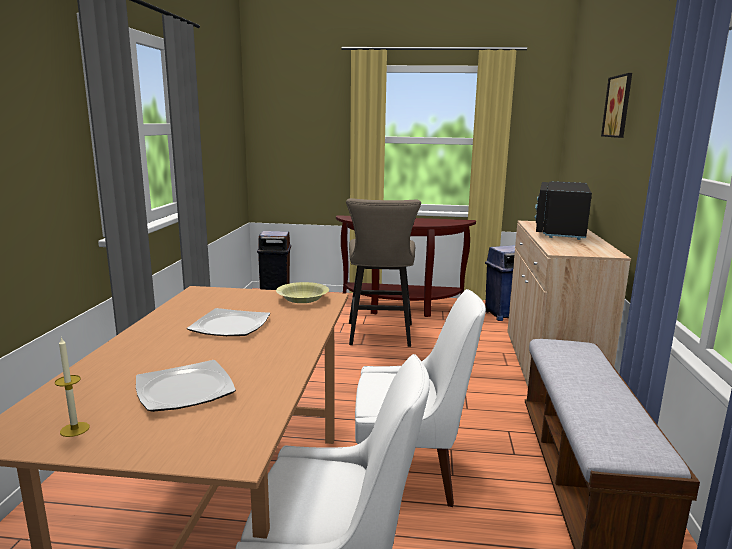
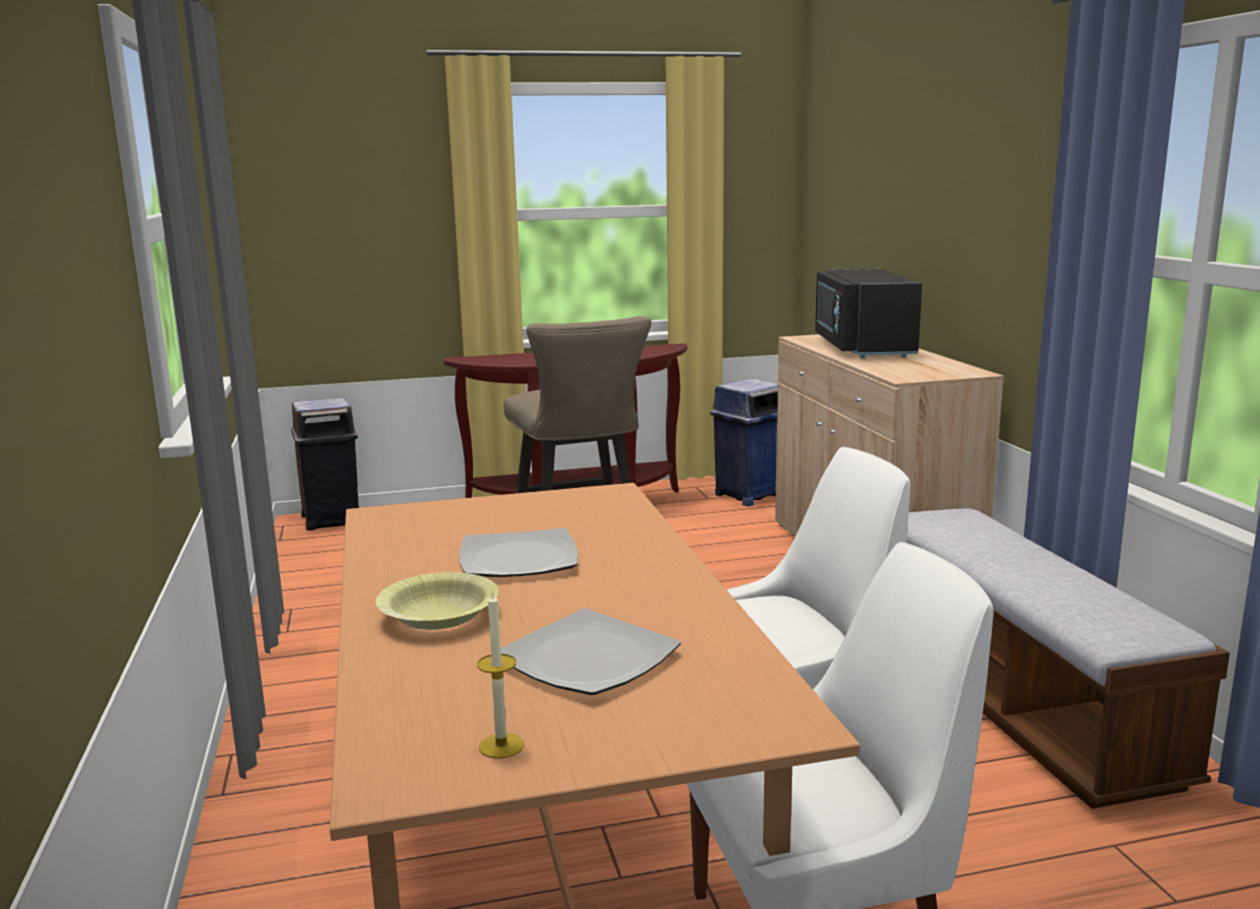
camera: 20 degrees left, 0 degrees up
(302, 299) = (575, 501): yellow bowl -> yellow bowl (438, 616)
(620, 106) = (941, 150): picture -> none

